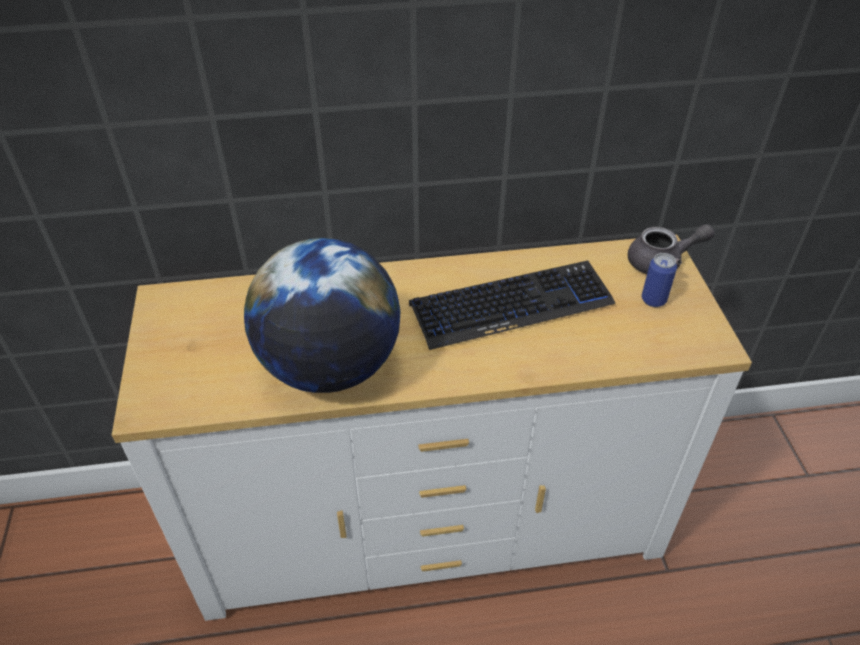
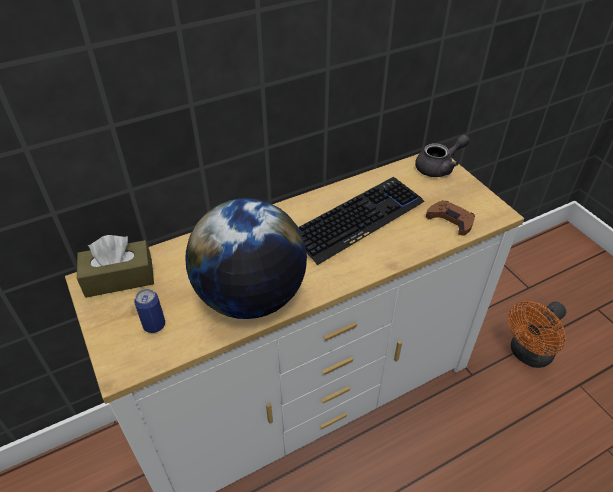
camera: 20 degrees left, 0 degrees up
(193, 303) = (119, 278): none -> brown tissue box
(641, 337) = (451, 219): none -> brown game controller
(653, 300) = (446, 193): can -> can (154, 325)
(764, 569) = (527, 354): none -> orange fan

